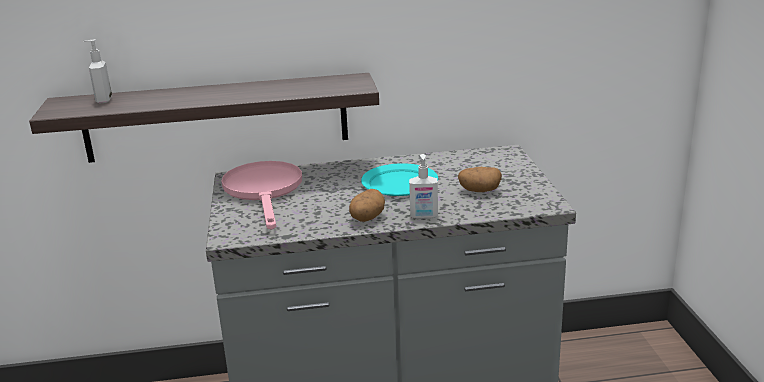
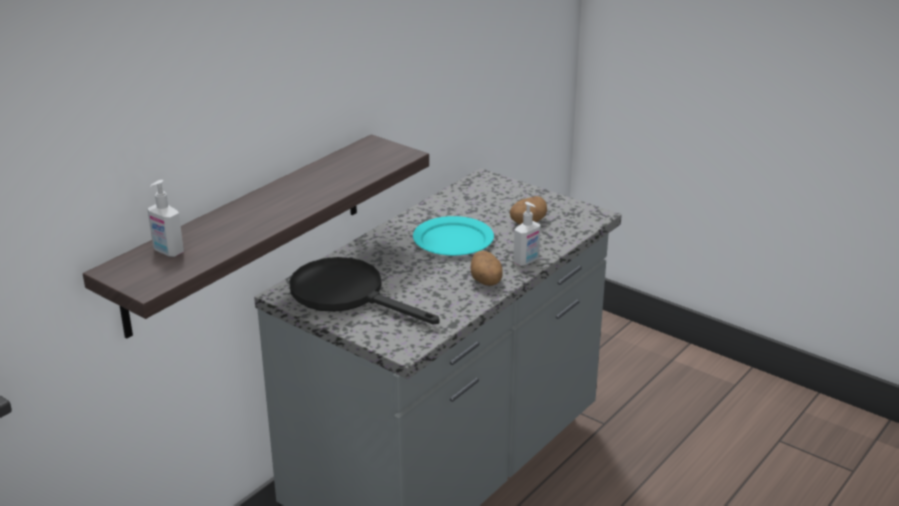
camera: 45 degrees left, 5 degrees up
(264, 191) = (348, 294): pink frying pan -> black frying pan

